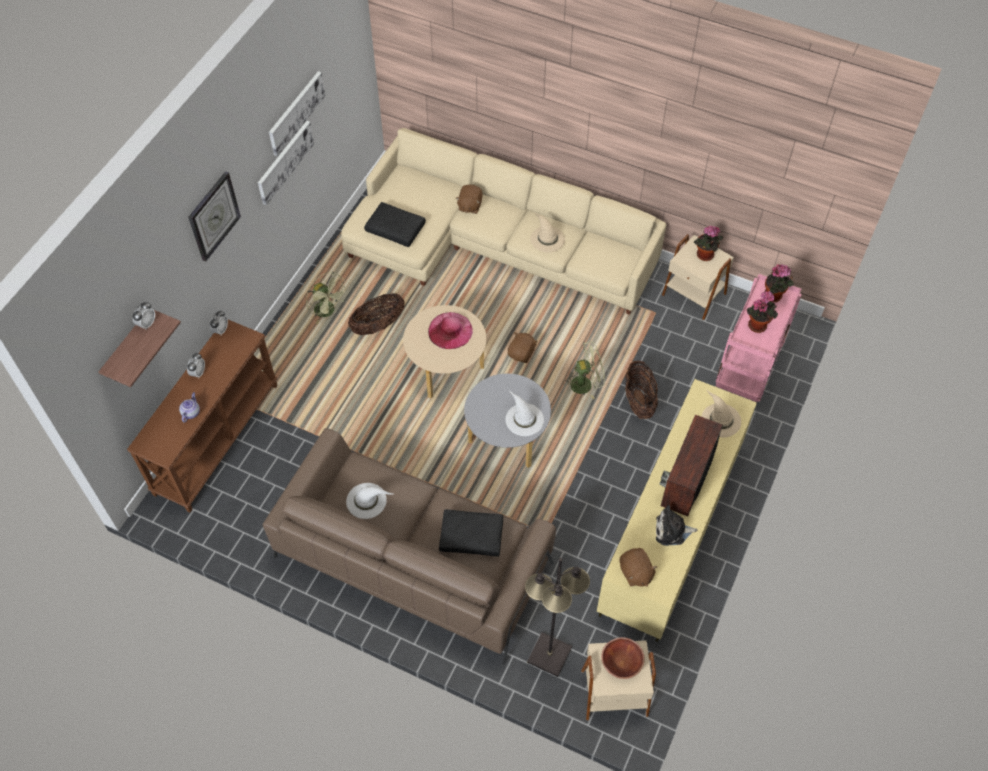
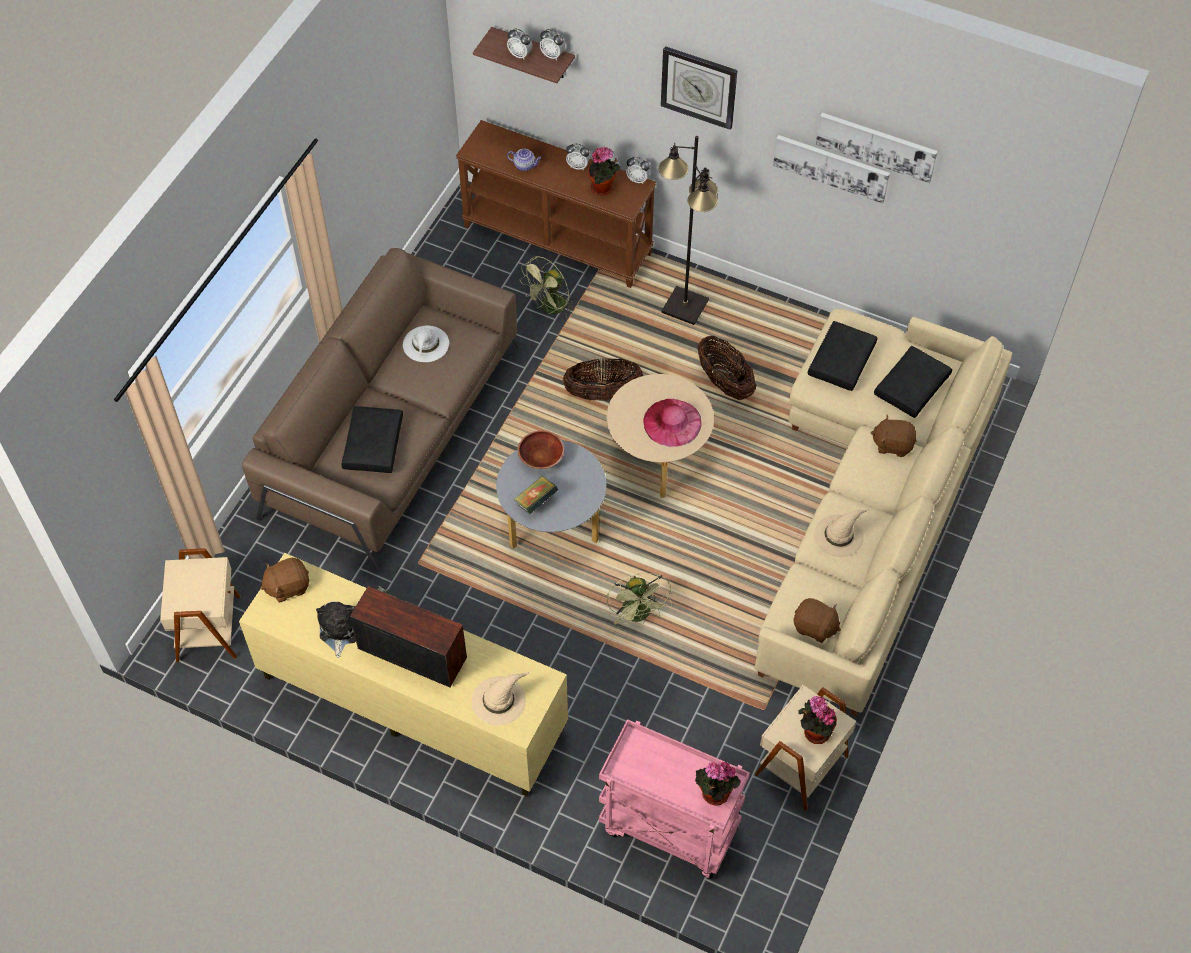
camera: 90 degrees right, 0 degrees up
(141, 348) = (520, 55): none -> alarm clock
(328, 311) = (744, 330): green fan -> green fan (550, 308)
(421, 191) = (912, 388): none -> black pillow
(522, 353) = (685, 541): brown plush toy -> brown plush toy (814, 627)
(524, 419) = (536, 502): white hat -> book
(548, 655) = (262, 563): black floor lamp -> black floor lamp (684, 306)
(622, 662) = (200, 589): brown bowl -> brown bowl (541, 457)
(639, 400) = (611, 679): basket -> basket (602, 393)
(758, 324) = (661, 766): potted plant -> potted plant (603, 188)

